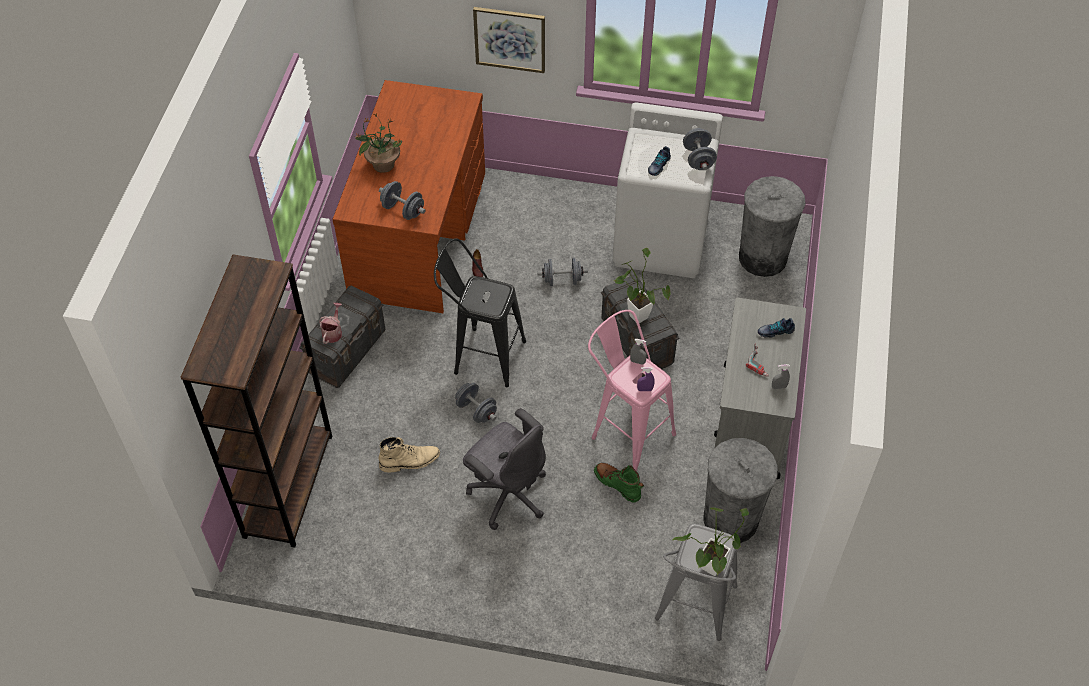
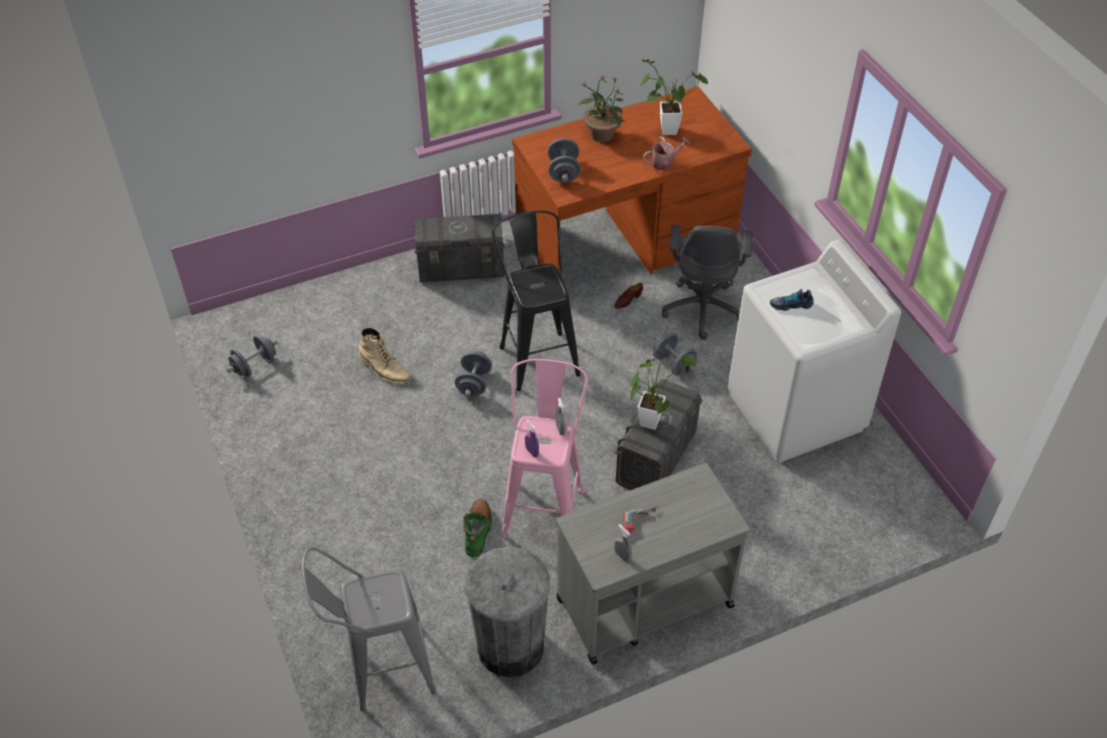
camera: 55 degrees right, 5 degrees down
(288, 485) = (301, 308): brown bookcase -> none
(333, 332) = (442, 229): watering can -> watering can (665, 162)
(508, 493) = (404, 454): grey office chair -> grey office chair (703, 308)
(510, 39) = (790, 104): picture -> none
(698, 159) = (832, 329): grey dumbbell -> grey dumbbell (255, 366)
(709, 570) = (354, 613): potted plant -> potted plant (664, 130)
(762, 257) = (861, 505): grey trash can -> none
(775, 331) = (693, 517): shoe -> none

